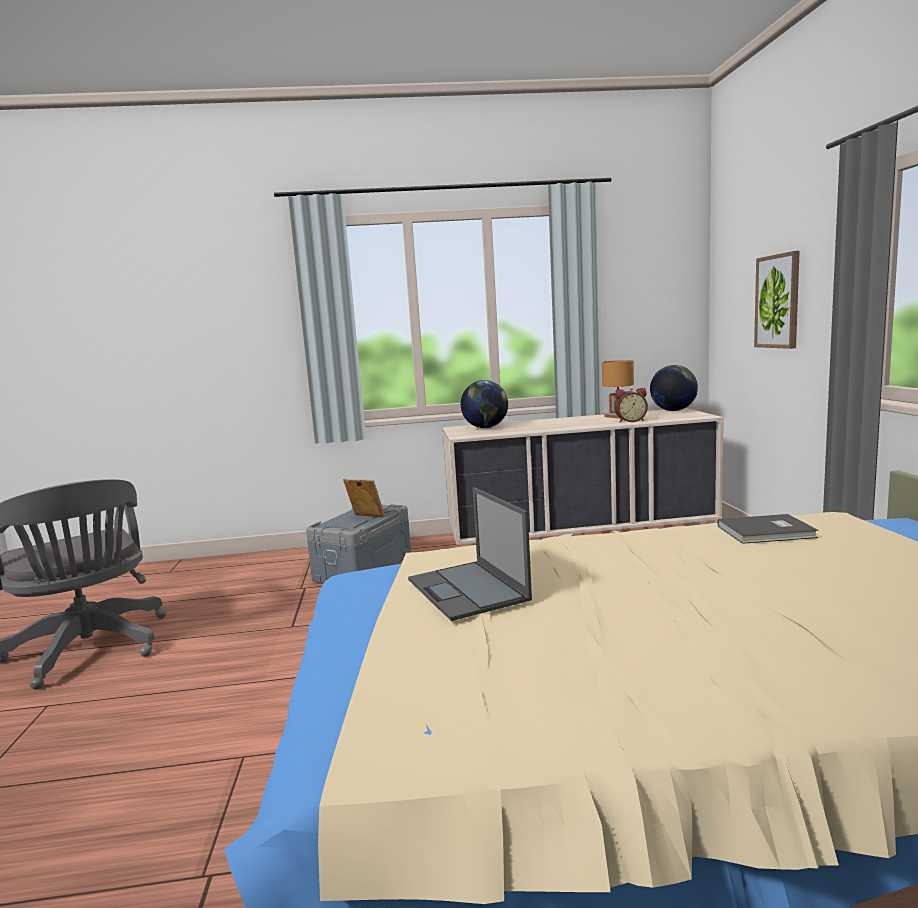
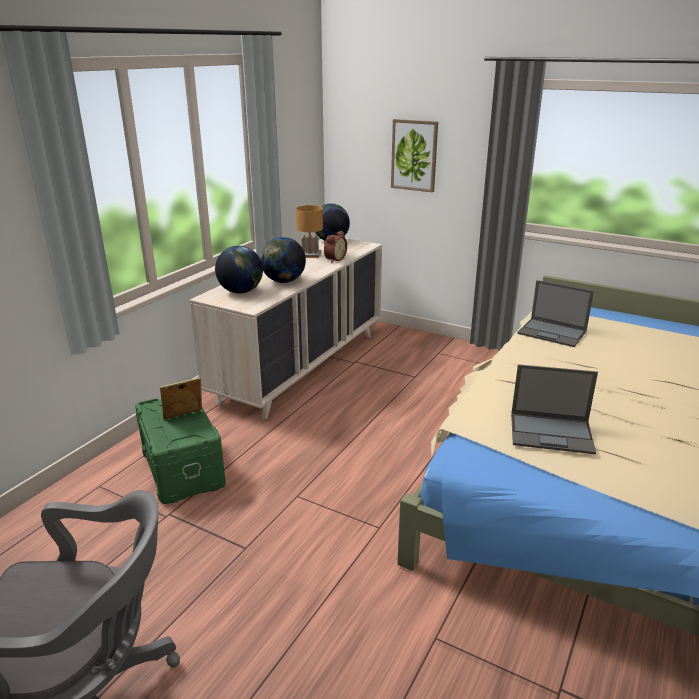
camera: 55 degrees left, 15 degrees up
(362, 568) = (181, 468): grey storage box -> green storage box
(536, 427) = (284, 281): none -> globe
(768, 532) = (552, 333): grey book -> laptop

